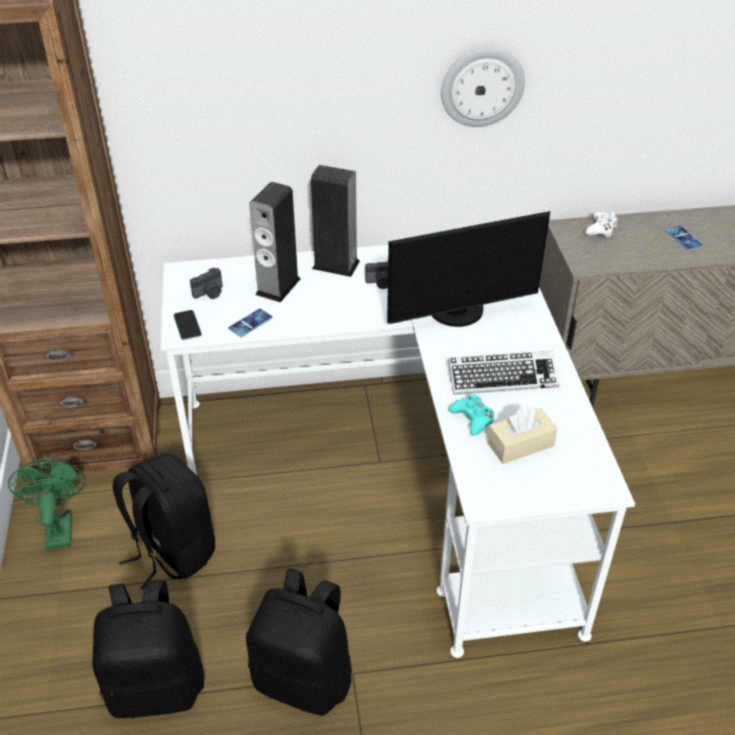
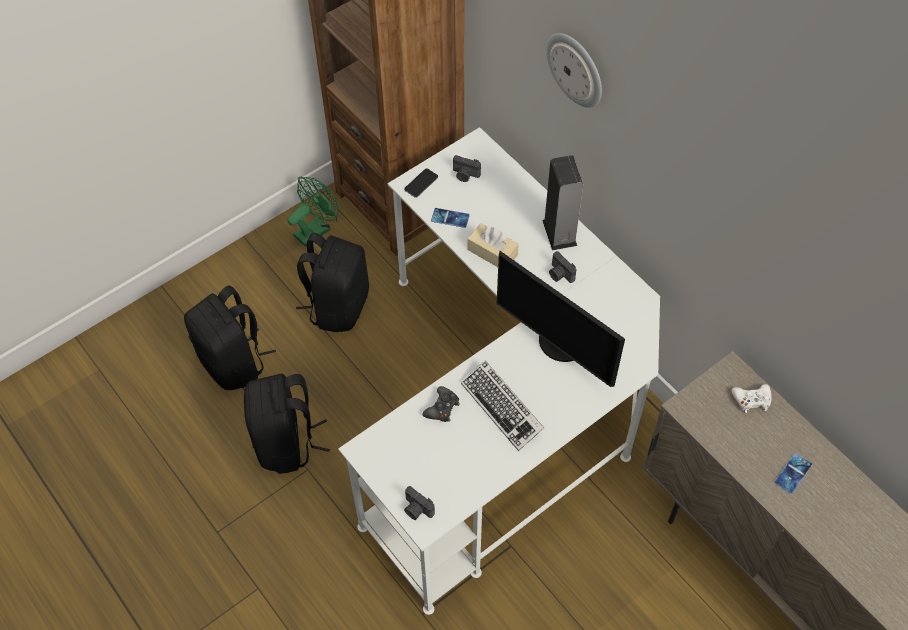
camera: 60 degrees right, 15 degrees up
(278, 286) = (504, 211): speaker -> none
(473, 419) = (442, 408): turquoise game controller -> black game controller
(482, 86) = (706, 205): wall clock -> wall clock (576, 69)
(520, 444) = (435, 450): beige tissue box -> beige tissue box (492, 252)
(584, 487) = (417, 509): none -> camera

